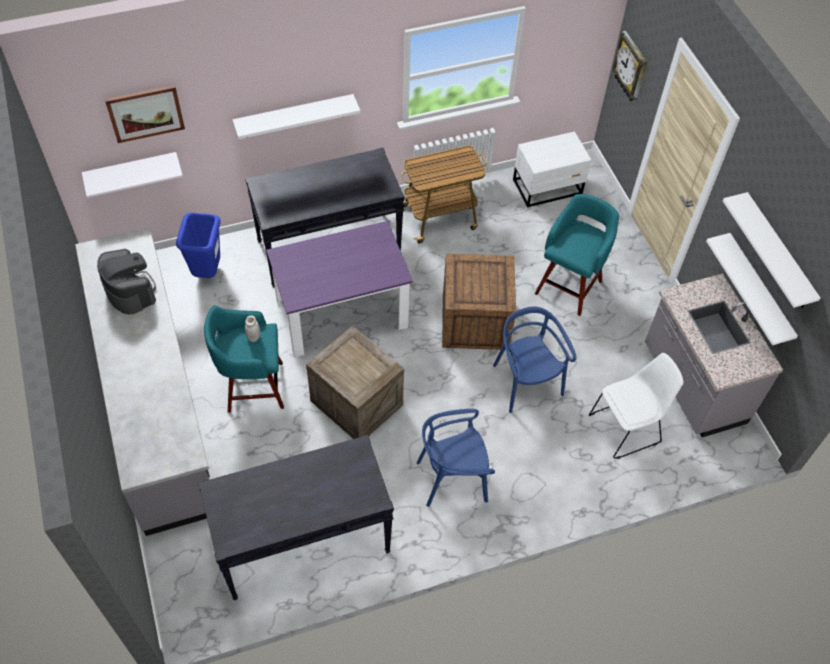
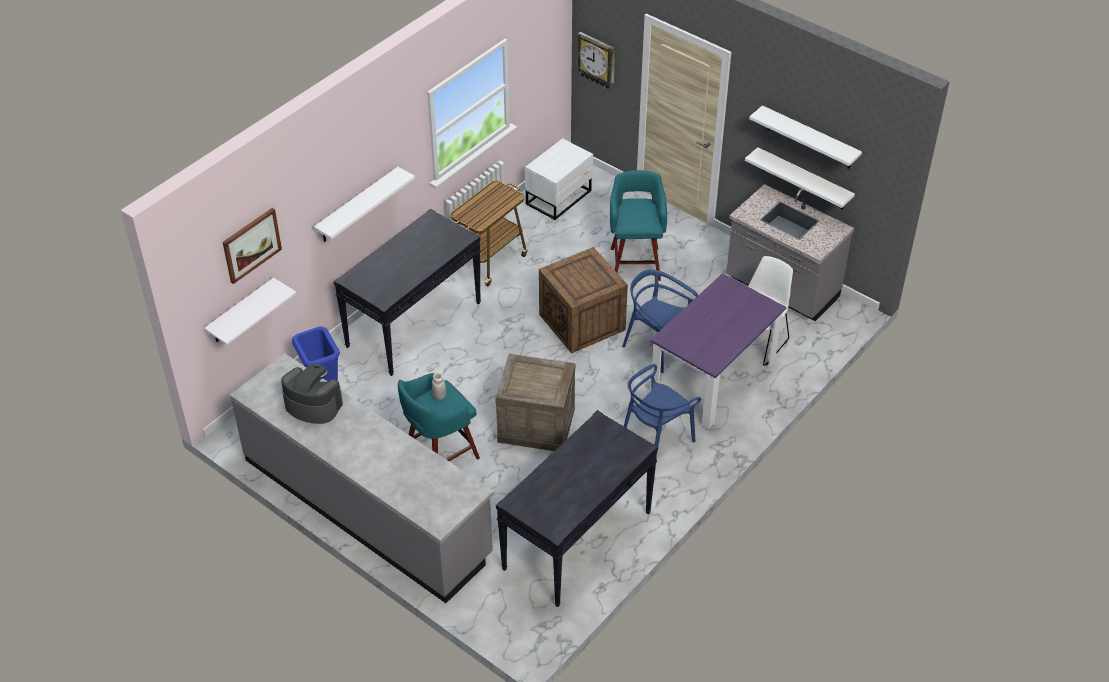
camera: 30 degrees left, 10 degrees down
(341, 314) = (468, 368): purple dining table -> purple dining table (713, 379)

